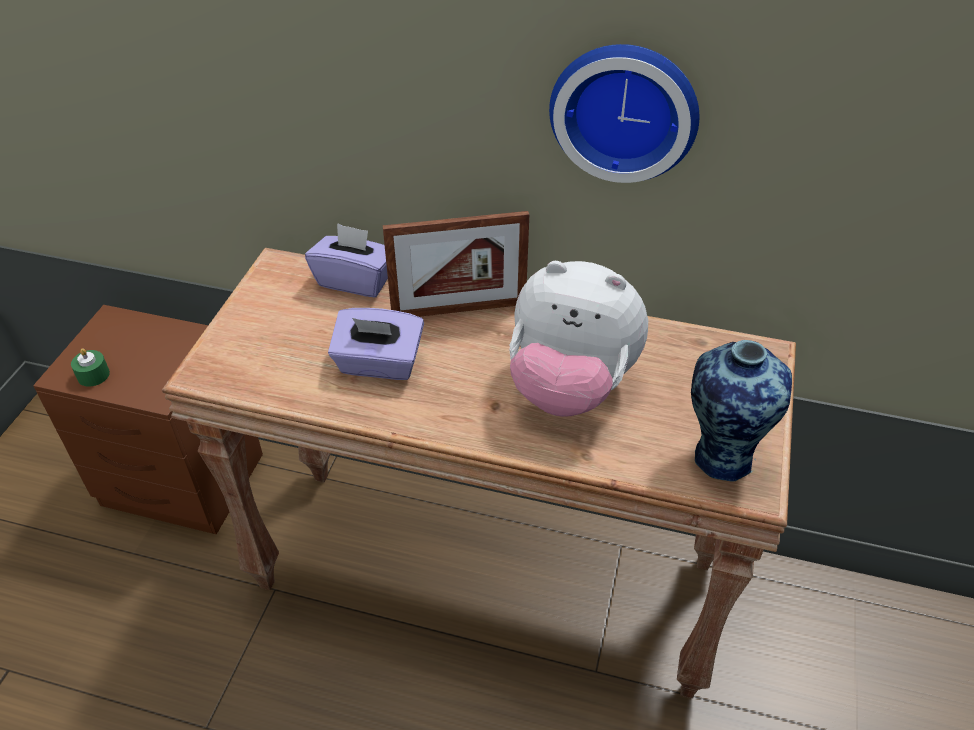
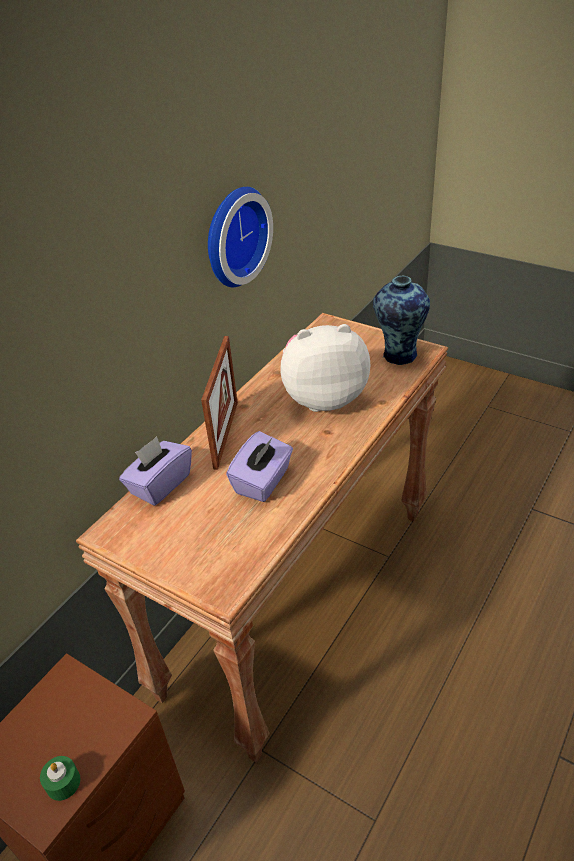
camera: 70 degrees left, 5 degrees down
(570, 387) = (324, 398): plush toy -> plush toy turned 135 degrees counterclockwise

